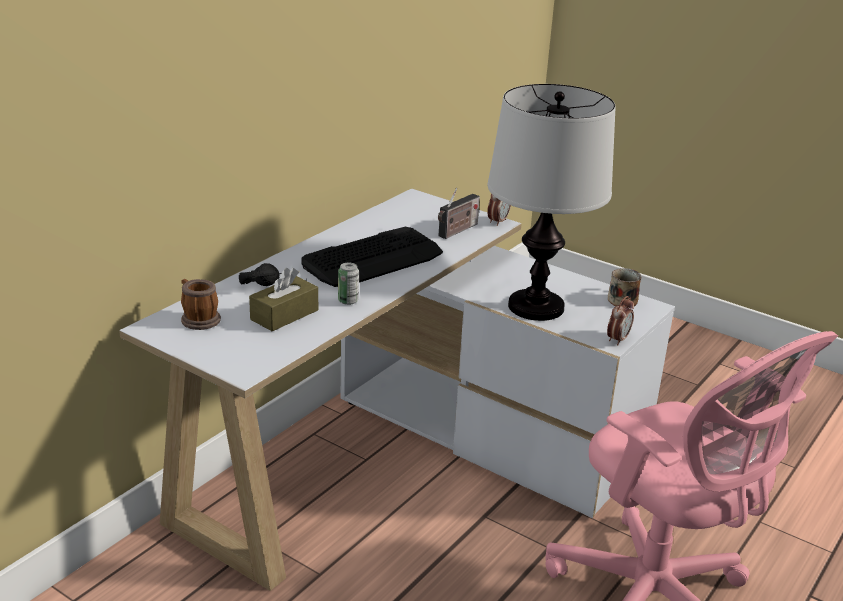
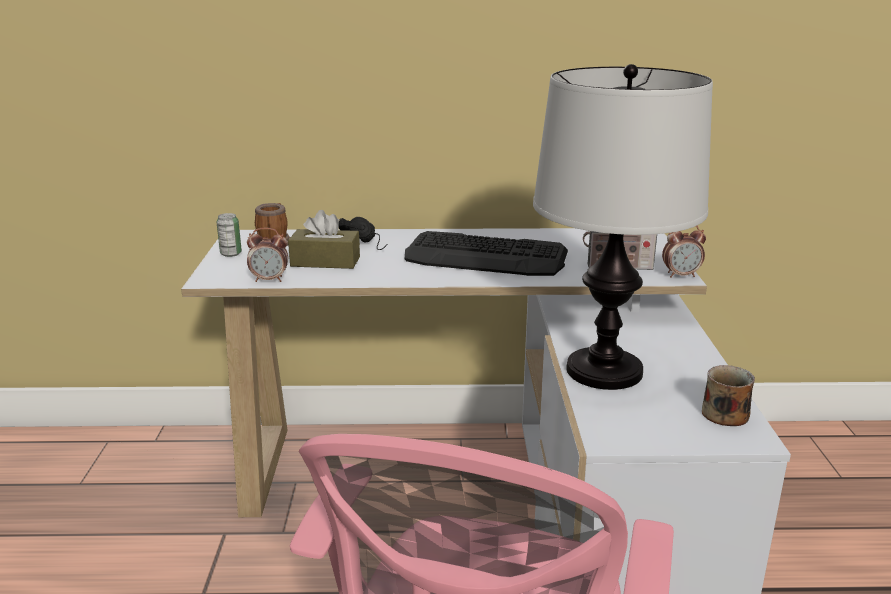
camera: 55 degrees right, 5 degrees down
(348, 301) = (389, 272): can -> can (231, 254)
(617, 339) = (624, 441): alarm clock -> alarm clock (269, 280)

